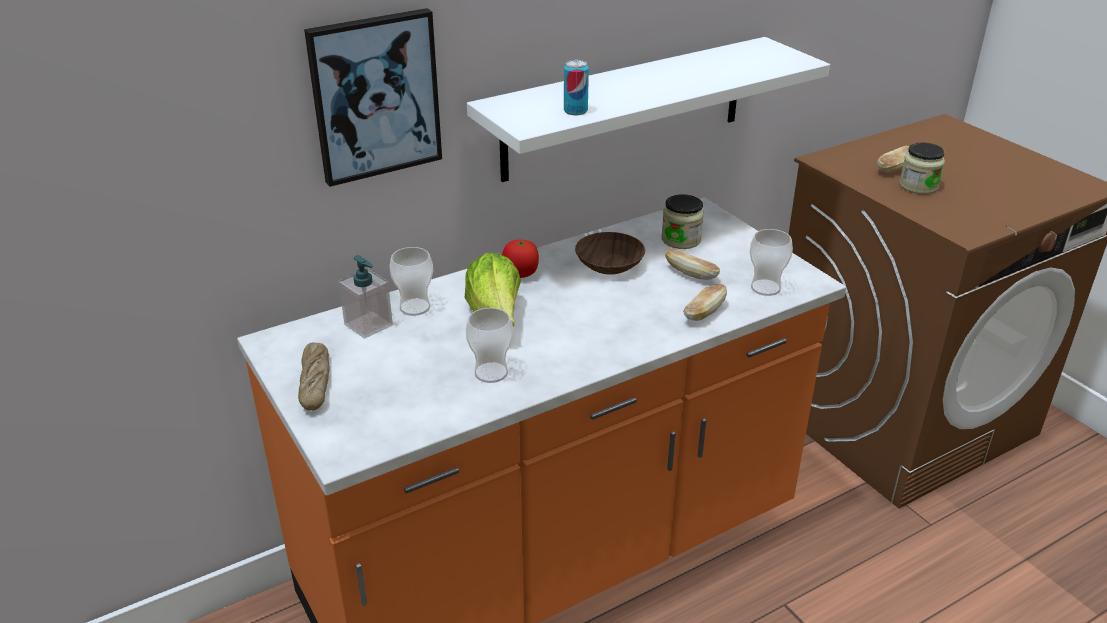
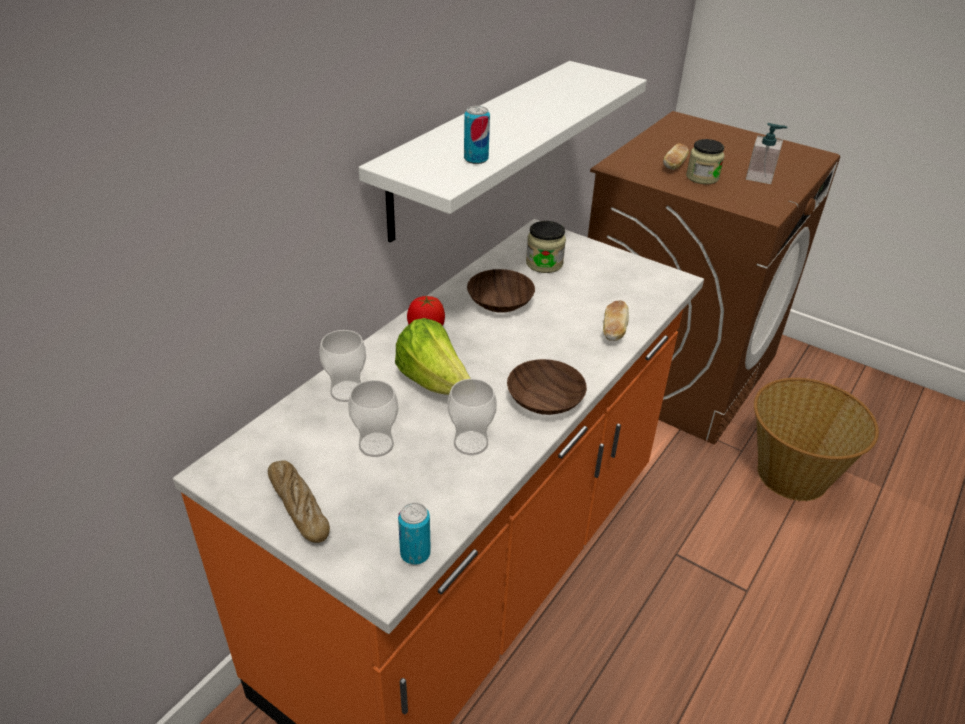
camera: 25 degrees left, 5 degrees up
(368, 325) = (312, 424): soap dispenser -> soap dispenser (759, 177)
(375, 96) = (279, 176): picture -> none
(381, 441) = (415, 553): none -> can
(585, 354) = (543, 398): none -> brown bowl
(690, 274) = (576, 295): bread -> none
(765, 288) = (645, 294): cup -> cup (376, 445)
(981, 566) = (792, 474): none -> basket

